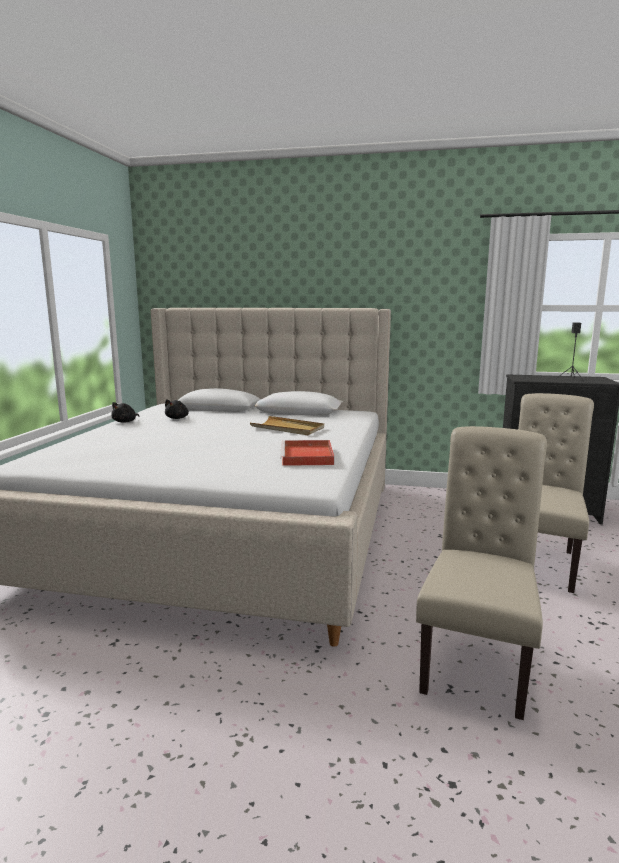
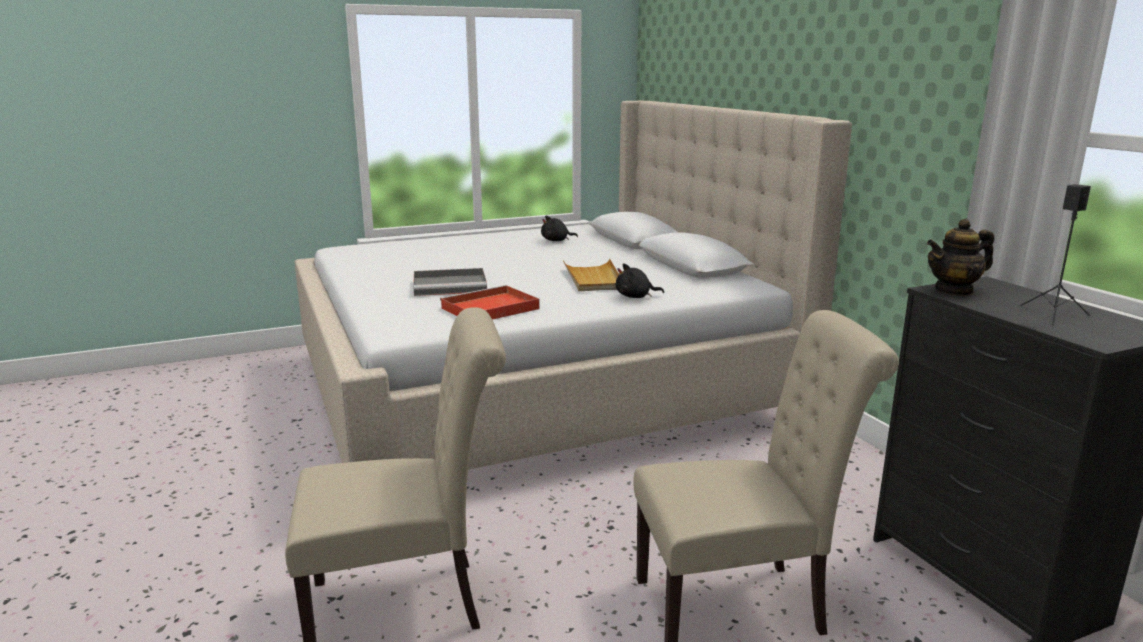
camera: 55 degrees right, 5 degrees up
(125, 422) = (511, 233): black plush toy -> black plush toy (635, 297)
(231, 454) = (451, 285): none -> grey tray
(525, 379) = (954, 290): none -> teapot

